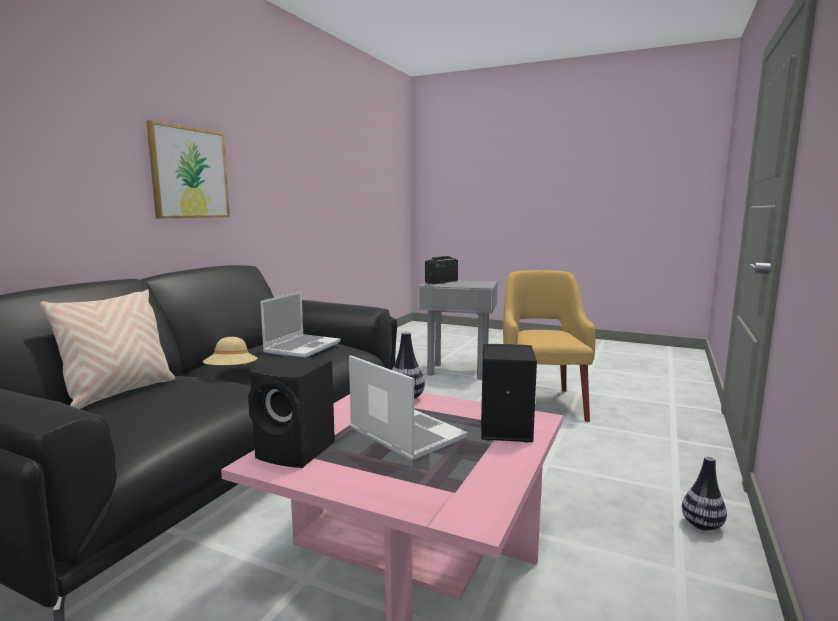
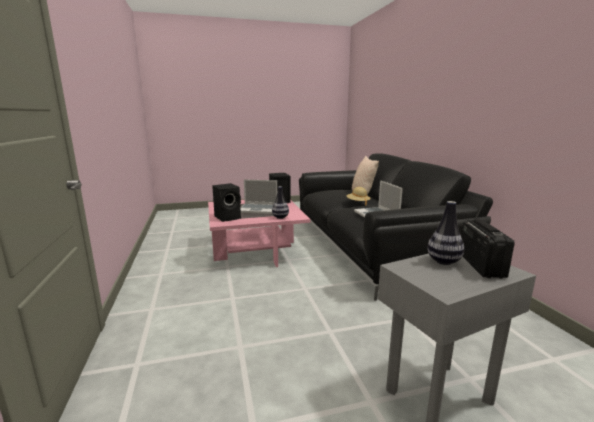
camera: 140 degrees right, 5 degrees up
(189, 173) = (466, 104): picture -> none
(542, 403) = (278, 368): yellow armchair -> none
(702, 525) = (144, 293): vase -> vase (443, 262)

